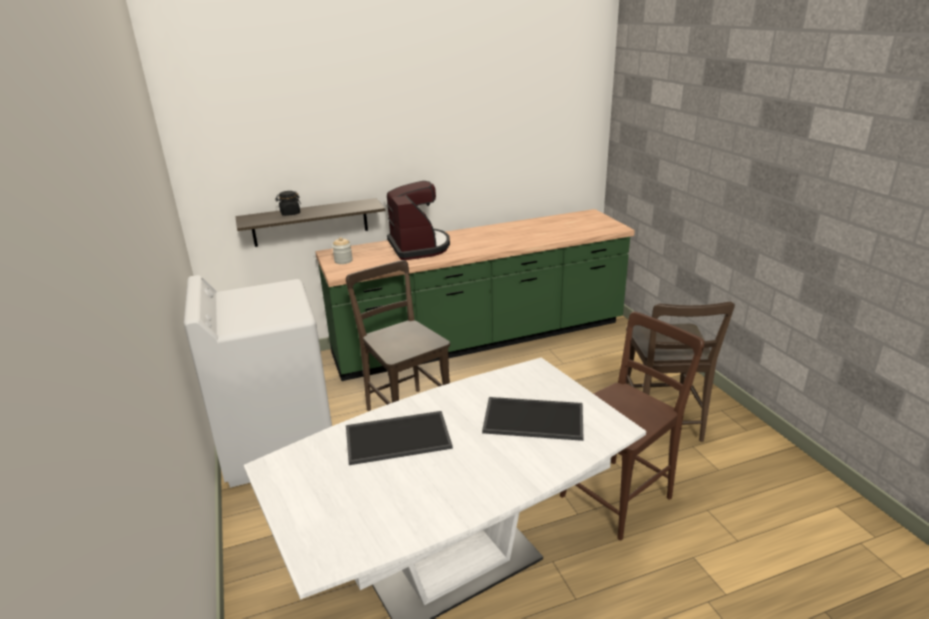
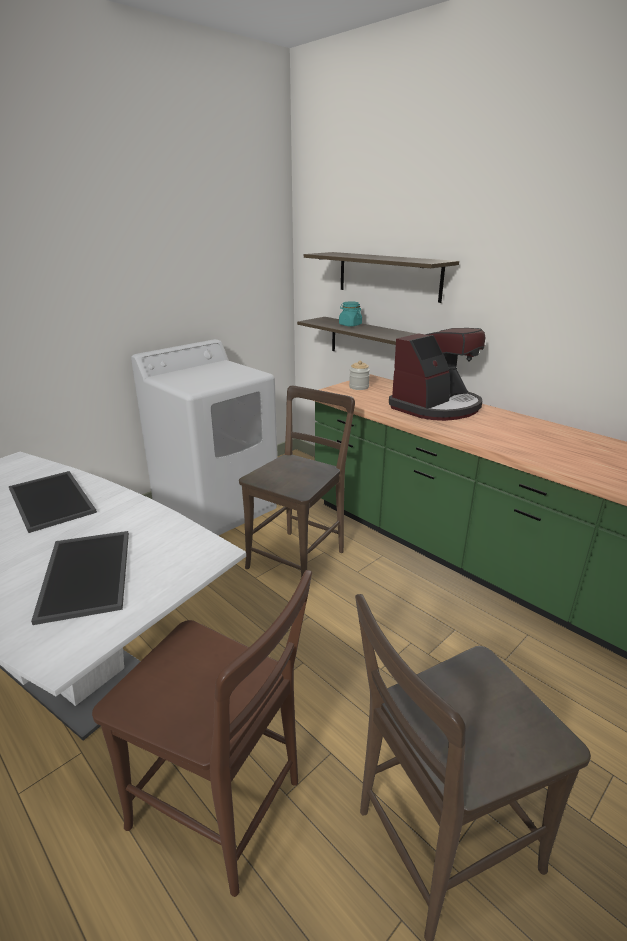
camera: 65 degrees right, 0 degrees up
(290, 213) = (350, 325): black jar -> turquoise jar
(312, 160) = (388, 276): none -> shelf

